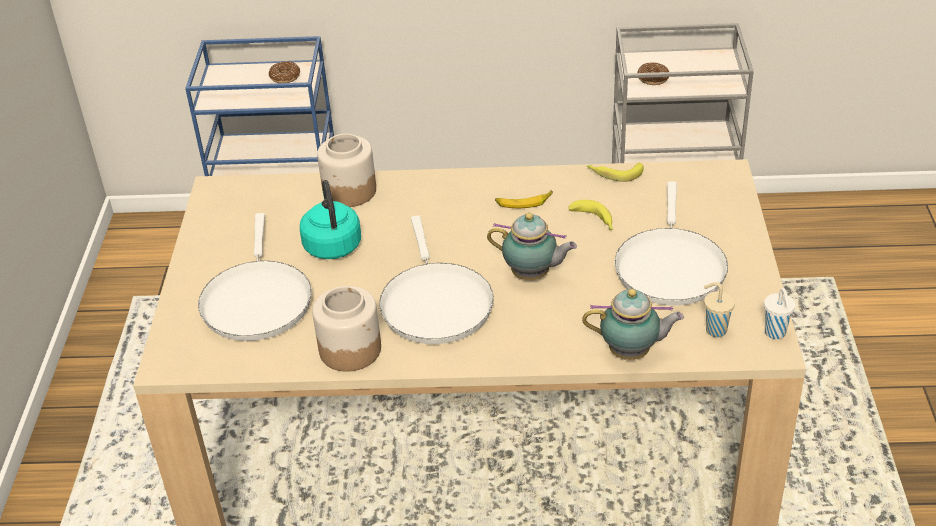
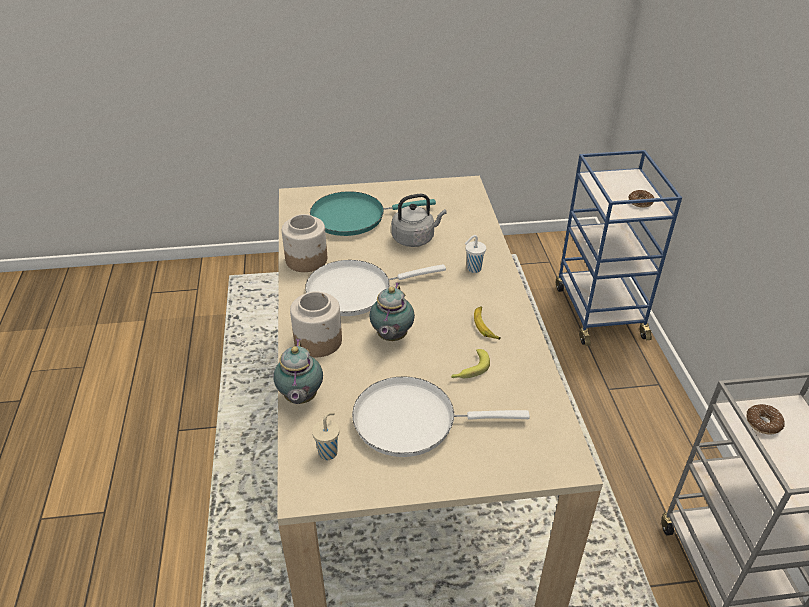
camera: 80 degrees right, 0 degrees up
(257, 300) = (353, 217): white frying pan -> turquoise frying pan
(332, 244) = (415, 238): turquoise kettle -> grey kettle
(349, 191) = (478, 238): jar -> jar (318, 340)
(614, 174) = (543, 380): banana -> none
(775, 333) = (324, 497): white cup -> white cup (473, 269)

